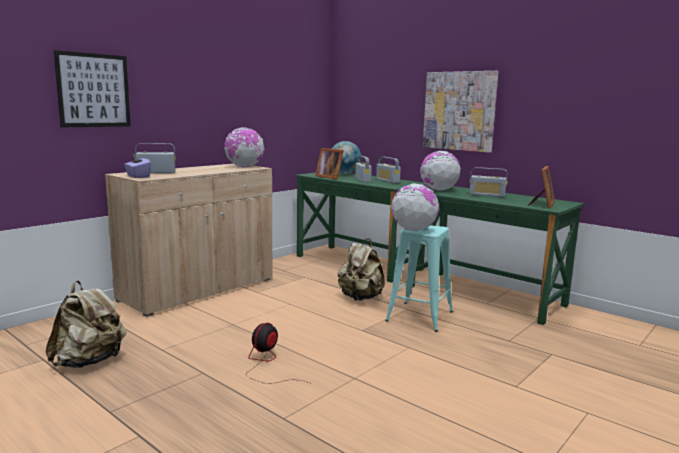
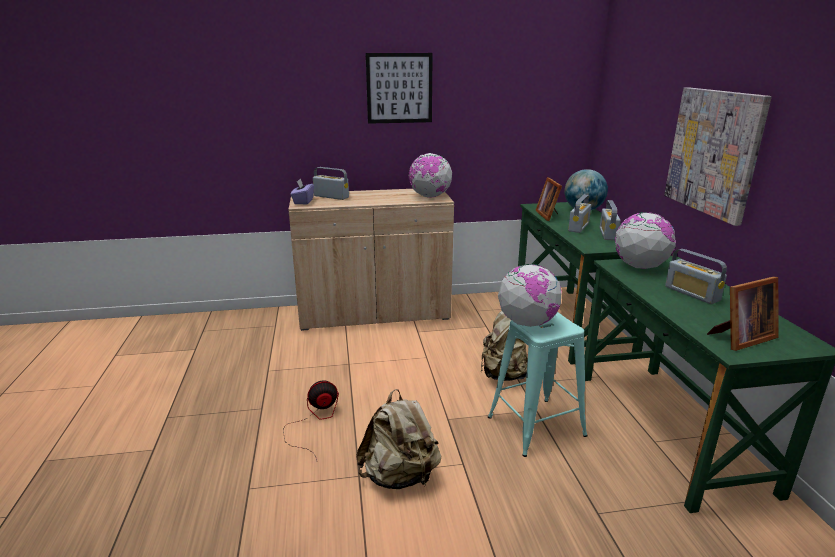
camera: 40 degrees right, 10 degrees up
(89, 362) = (214, 363): beige backpack -> beige backpack (400, 476)
(94, 90) = (281, 115): picture -> picture (399, 88)

